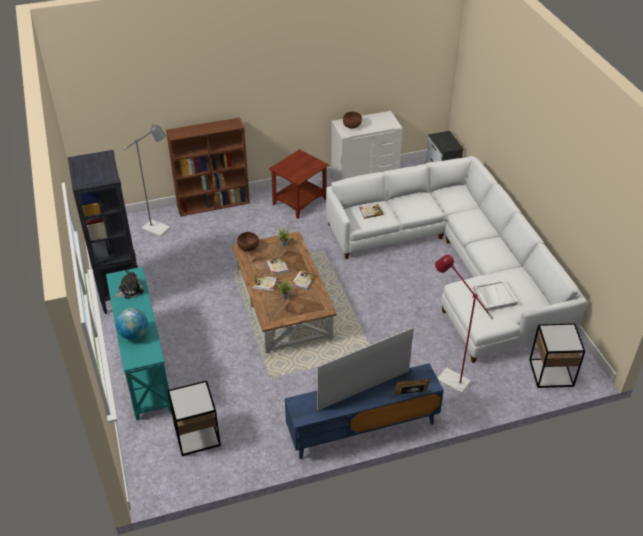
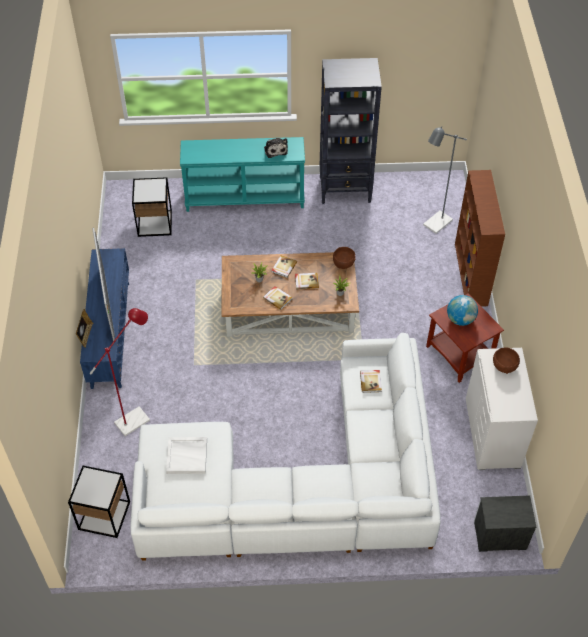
camera: 105 degrees right, 10 degrees up
(134, 334) = (218, 149): globe -> globe (460, 319)

